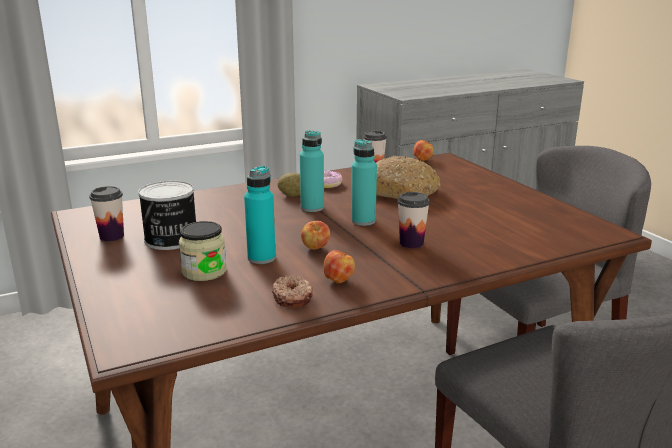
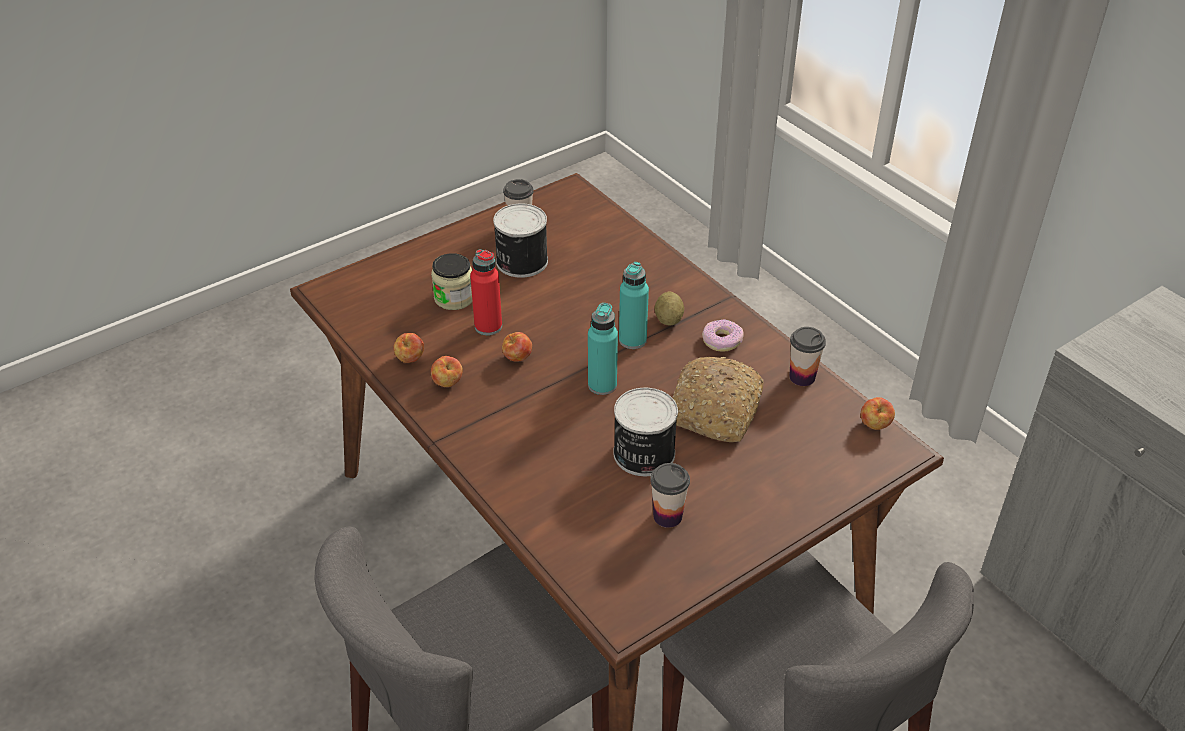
camera: 80 degrees right, 20 degrees up
(261, 258) = (488, 326): turquoise bottle -> red bottle
(293, 297) = (410, 359): donut -> apple
(411, 243) = (545, 428): cup -> cup (667, 516)
(445, 214) = (643, 454): none -> can

